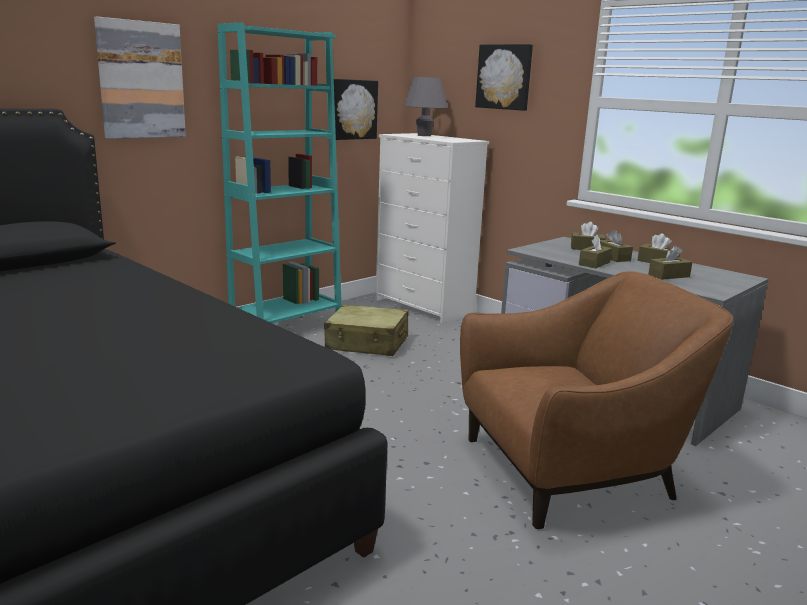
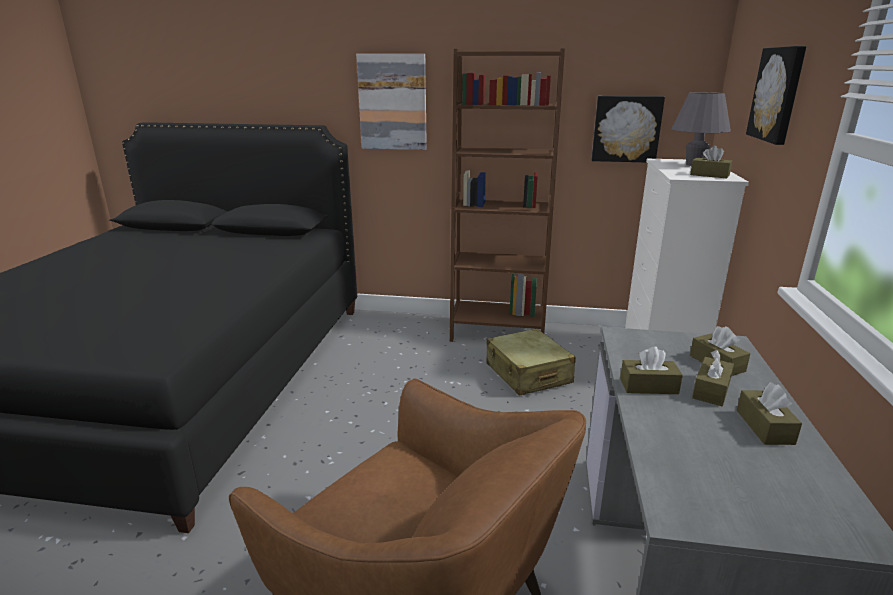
camera: 55 degrees right, 5 degrees up
(287, 328) = (497, 332): turquoise bookcase -> brown bookcase
(669, 275) = (703, 454): brown tissue box -> brown tissue box (709, 175)

